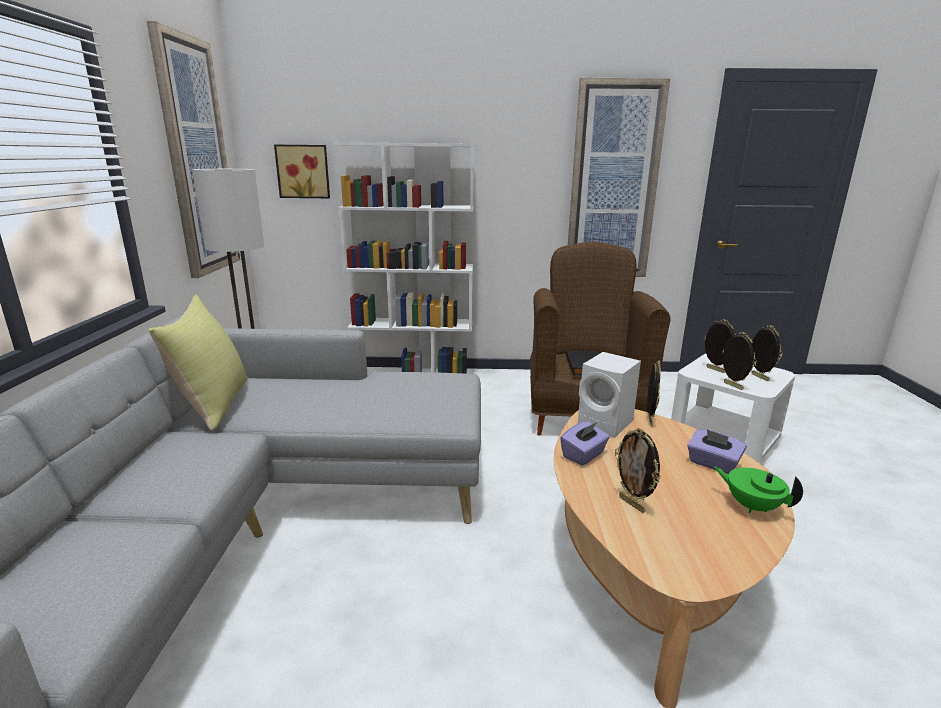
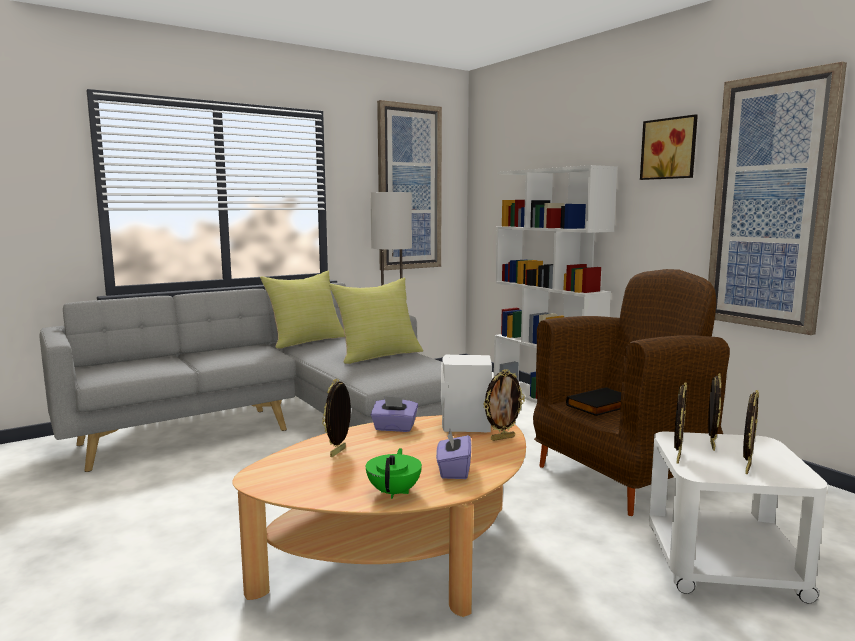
camera: 55 degrees right, 10 degrees down
(303, 171) = (500, 198): picture -> picture (670, 148)
(359, 389) = (378, 355): none -> yellow pillow

